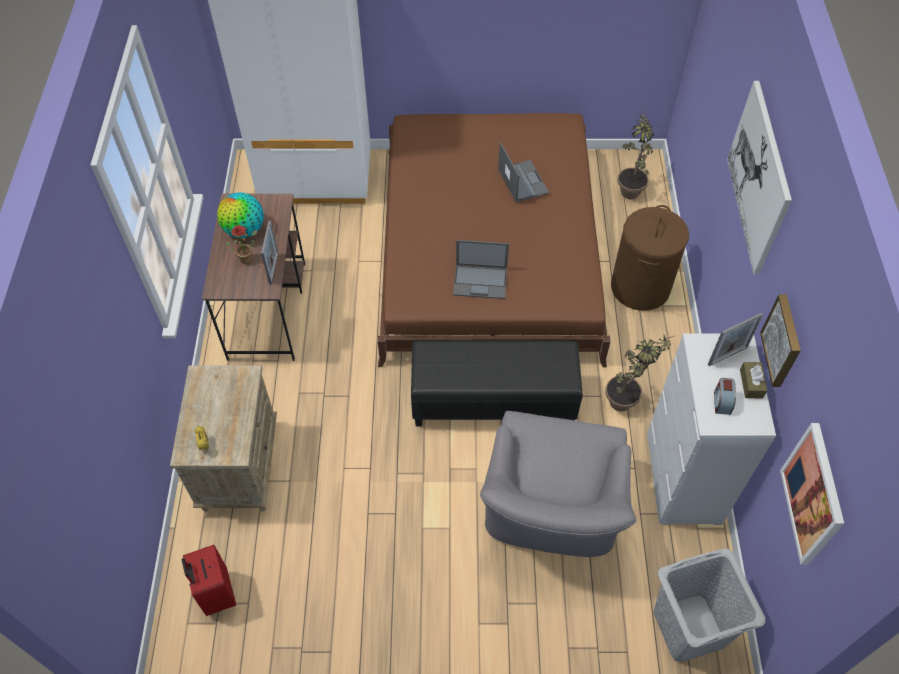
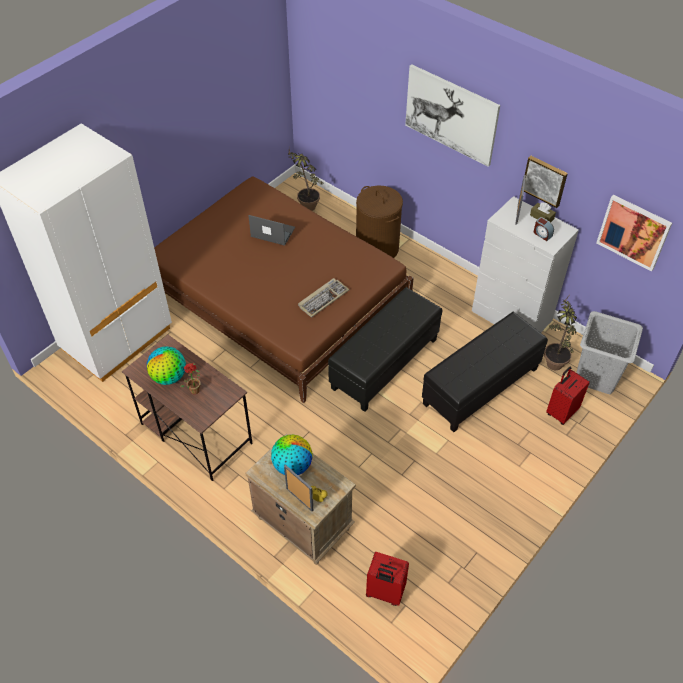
camera: 50 degrees left, 5 degrees down
(226, 397) = (292, 466): none -> globe
(274, 268) = (219, 380): picture frame -> picture frame (299, 499)
(481, 281) = (323, 298): laptop -> keyboard
(551, 512) = (480, 387): grey armchair -> black ottoman
(596, 621) = (561, 412): none -> red suitcase
(627, 399) = (442, 305): potted plant -> potted plant (554, 359)

